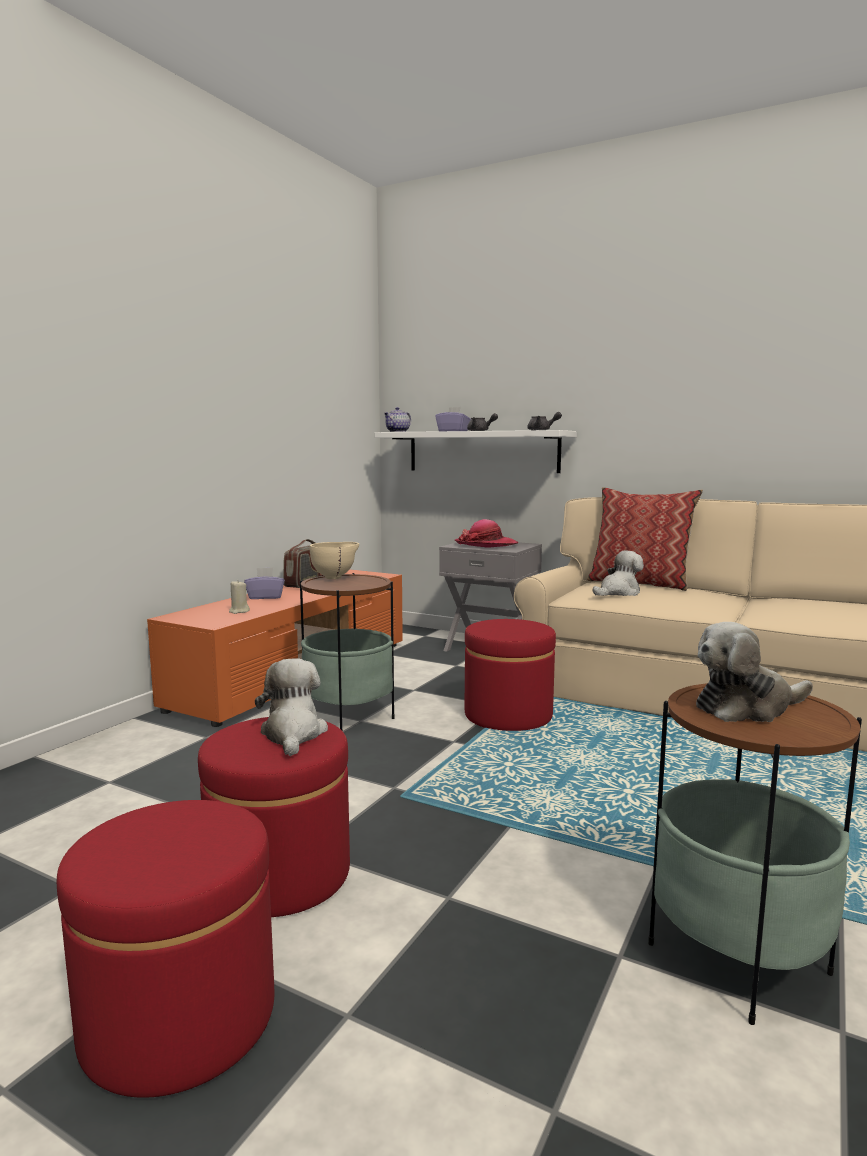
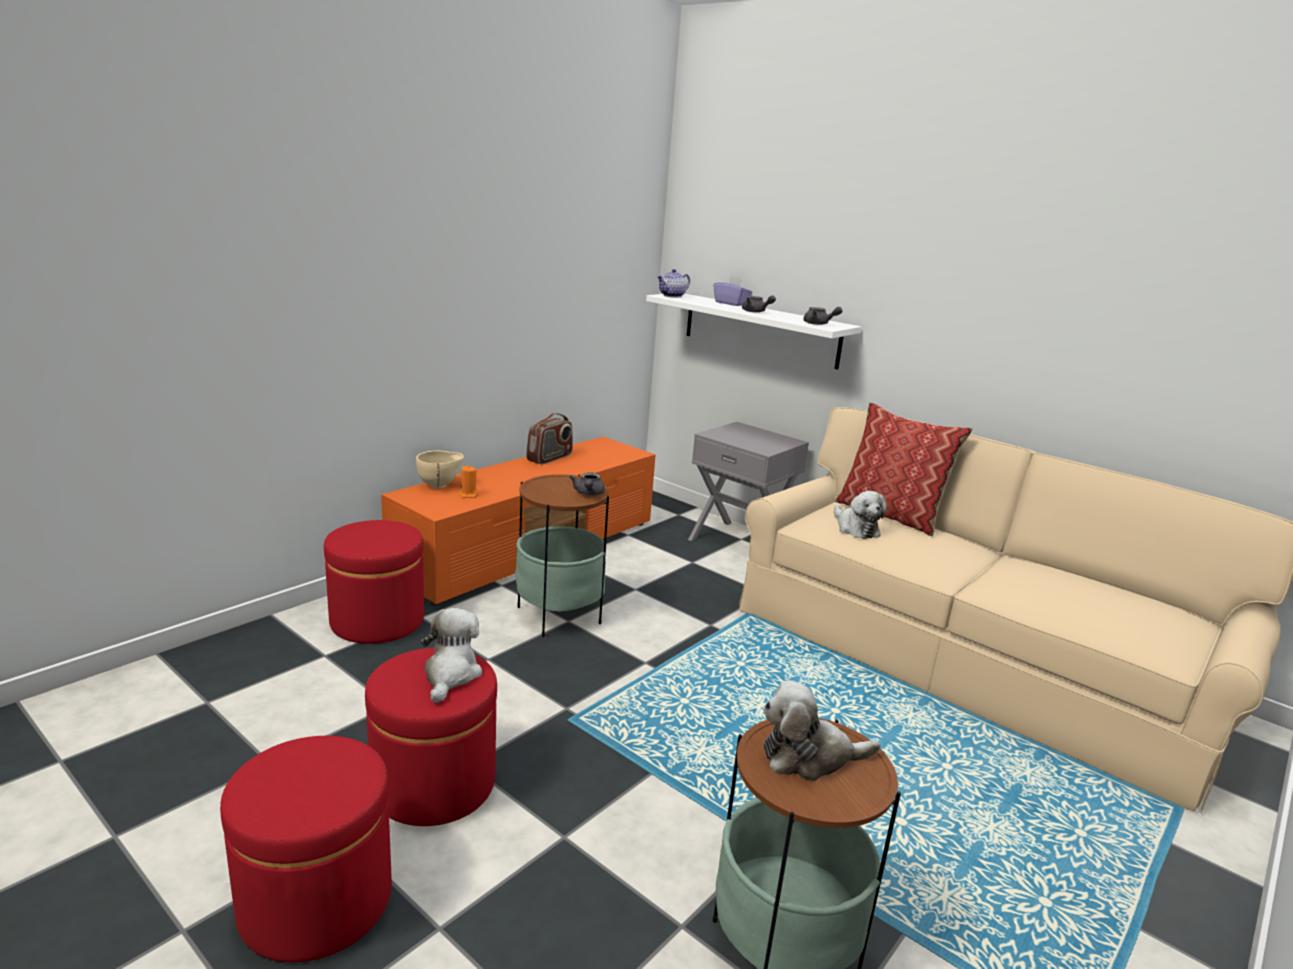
camera: 10 degrees right, 10 degrees up
(239, 611) = (468, 495): beige candle -> orange candle
(265, 597) = (502, 474): purple tissue box -> none
(335, 577) = (558, 480): beige bowl -> beige bowl (440, 486)
(372, 581) = (588, 494): none -> grey teapot
(486, 545) = (746, 436): hat -> none
(508, 715) = (713, 639): red ottoman -> red ottoman (377, 621)
(618, 592) = (855, 528): plush toy -> plush toy turned 90 degrees clockwise

